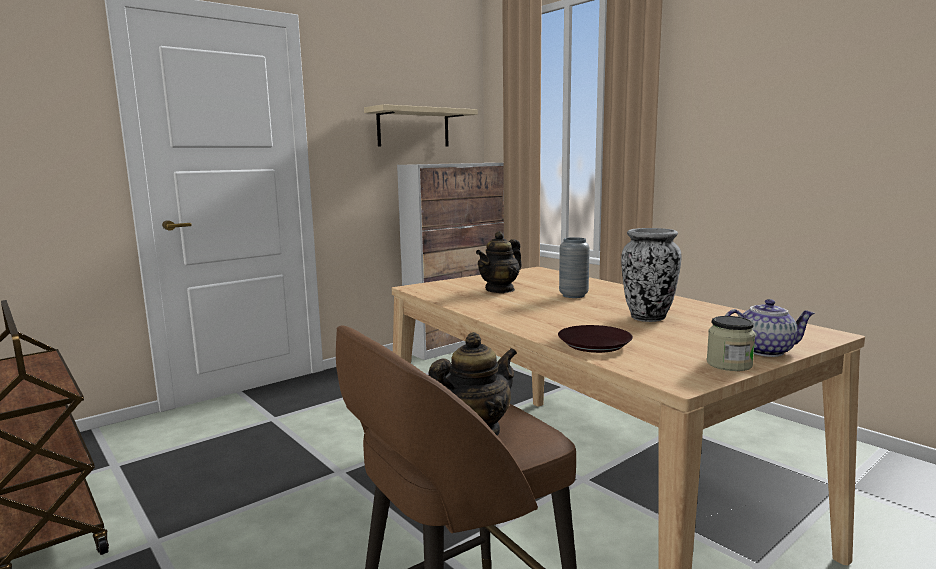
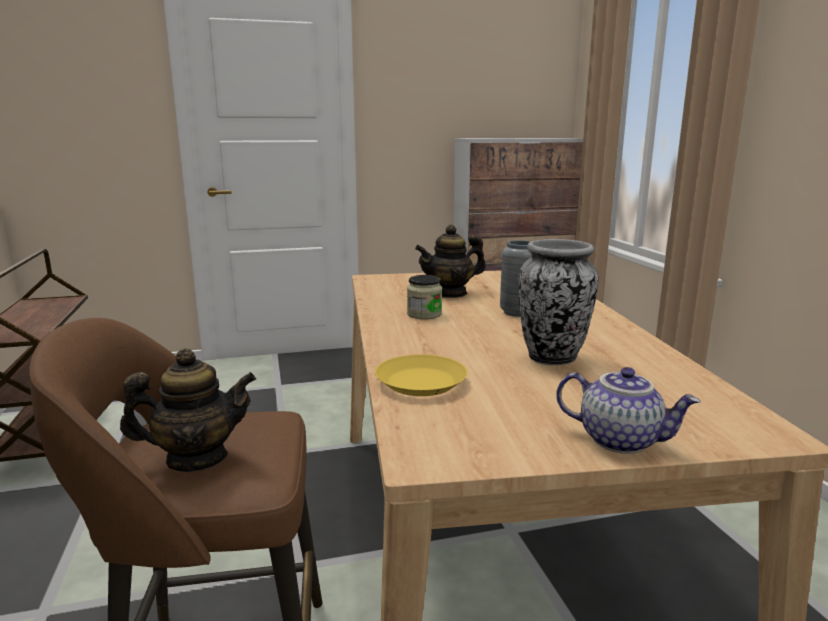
camera: 25 degrees right, 5 degrees up
(413, 128) = (481, 96): beige shelf -> none
(594, 344) = (420, 382): brown plate -> yellow plate
(729, 364) = (532, 449): jar -> jar (424, 314)

